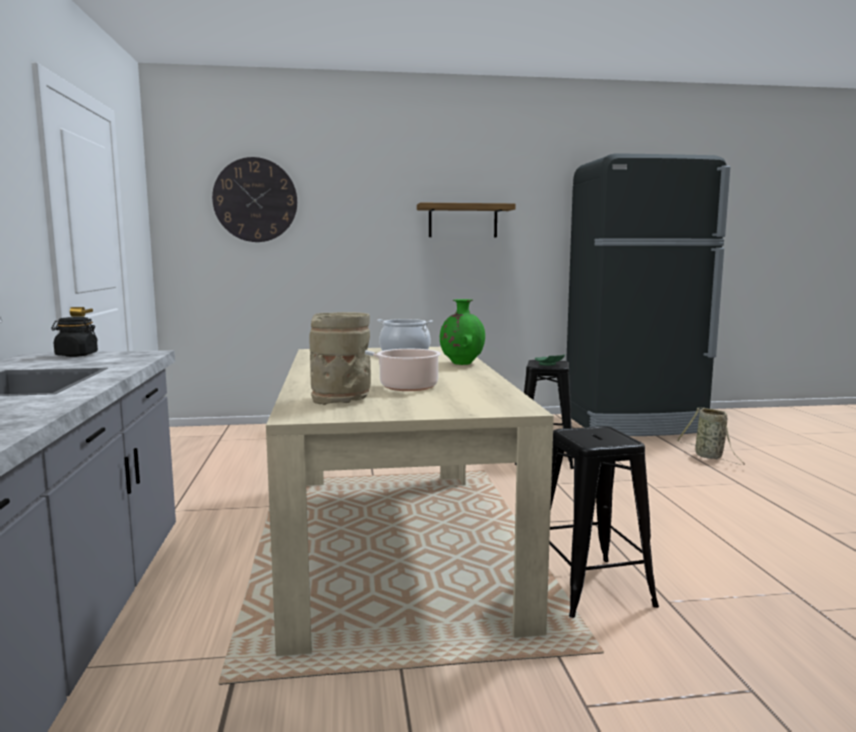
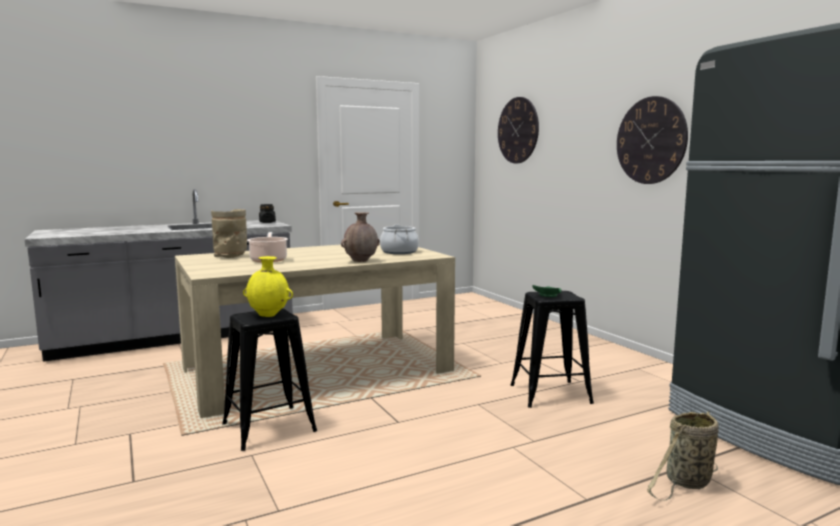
camera: 70 degrees right, 0 degrees up
(461, 364) = (361, 261): green vase -> brown vase
(463, 221) = (651, 140): shelf -> wall clock
(595, 434) = (269, 315): none -> yellow vase

